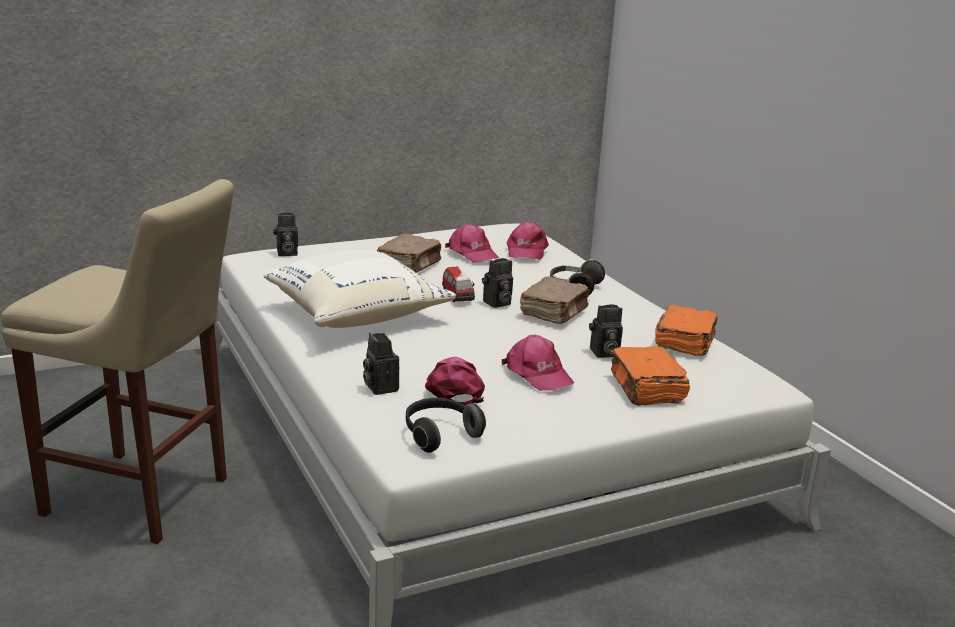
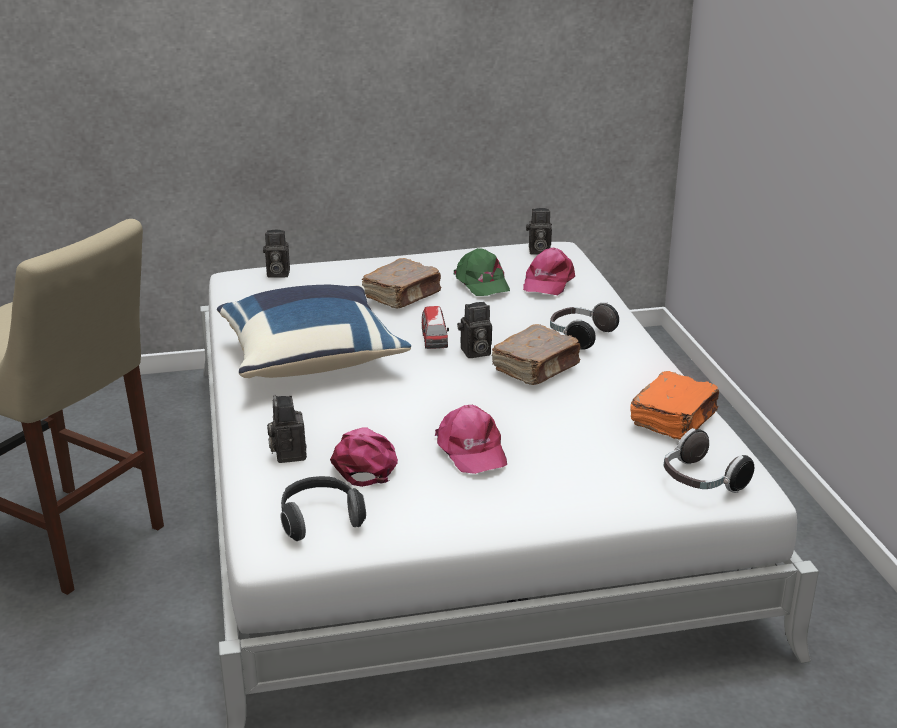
camera: 15 degrees right, 5 degrees up
(356, 315) = (311, 358): white pillow -> blue pillow
(472, 253) = (482, 283): pink cap -> green cap
(603, 353) = (565, 427): camera -> camera (538, 251)
(646, 389) = (589, 479): orange book -> none
(733, 385) = (701, 482): none -> headphones

